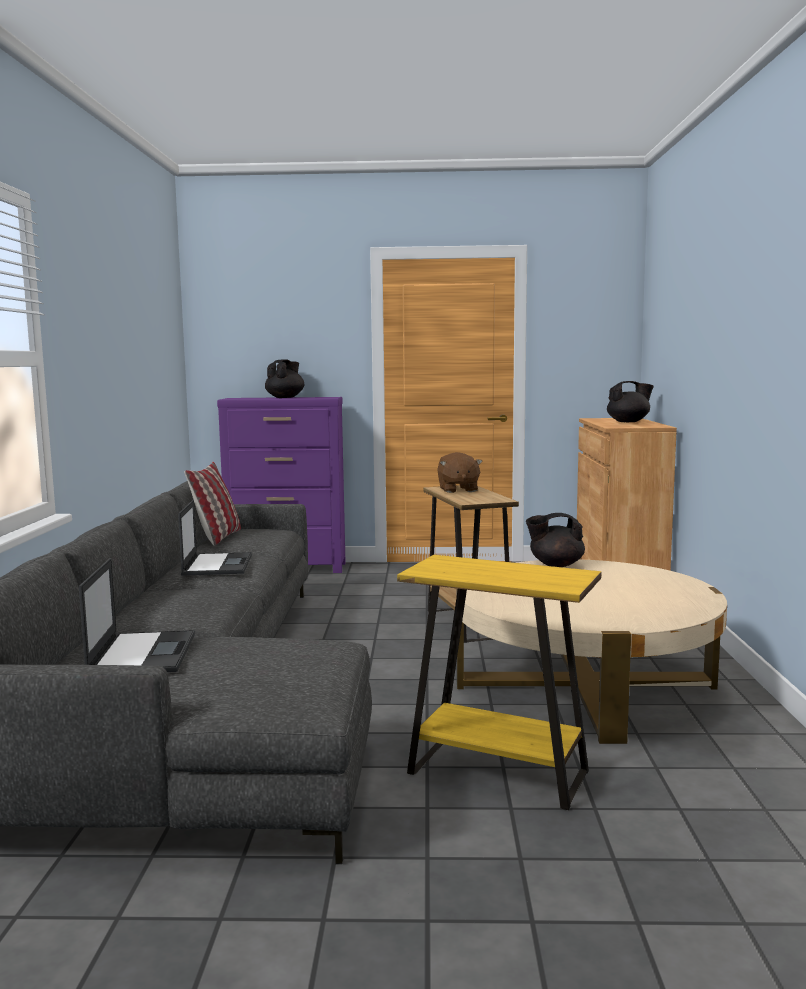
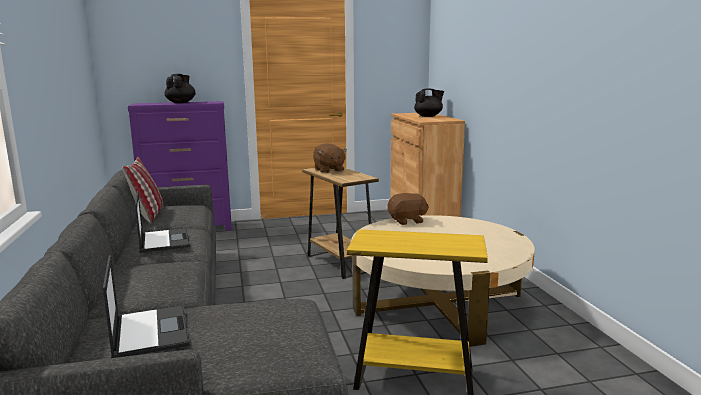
camera: 15 degrees left, 5 degrees up
(555, 565) = (407, 221): black teapot -> brown plush toy

